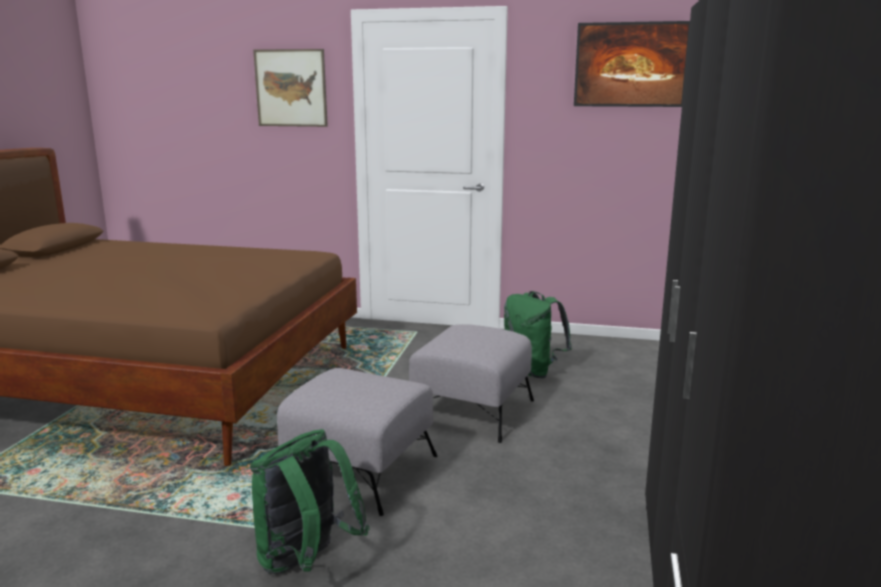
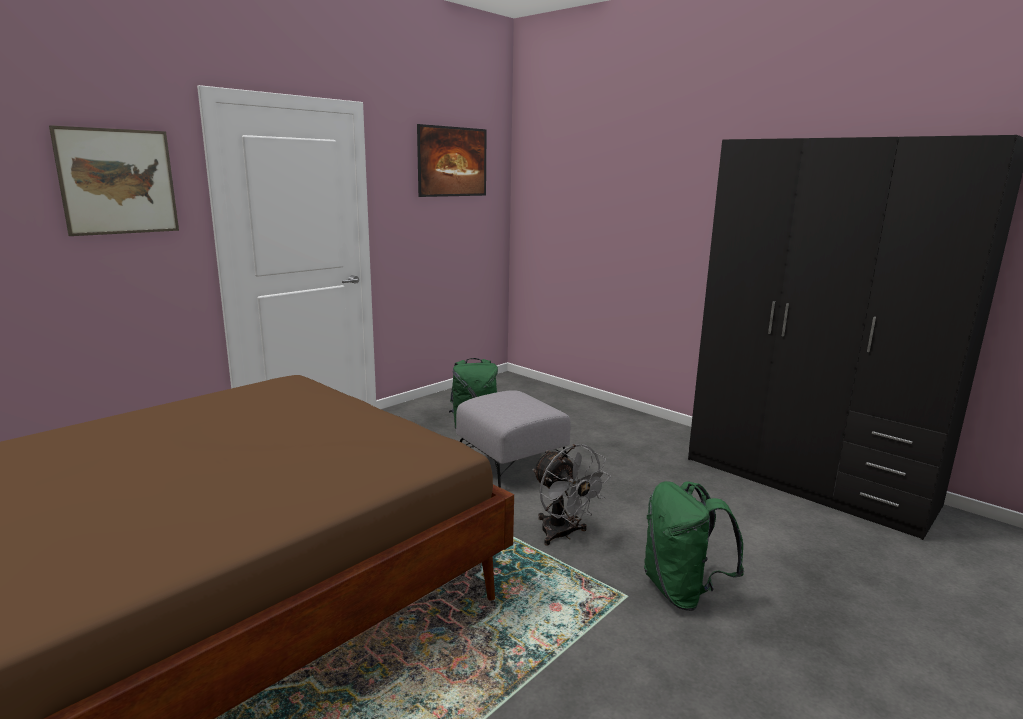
camera: 60 degrees left, 0 degrees up
(360, 470) = (563, 535): grey ottoman -> grey fan

